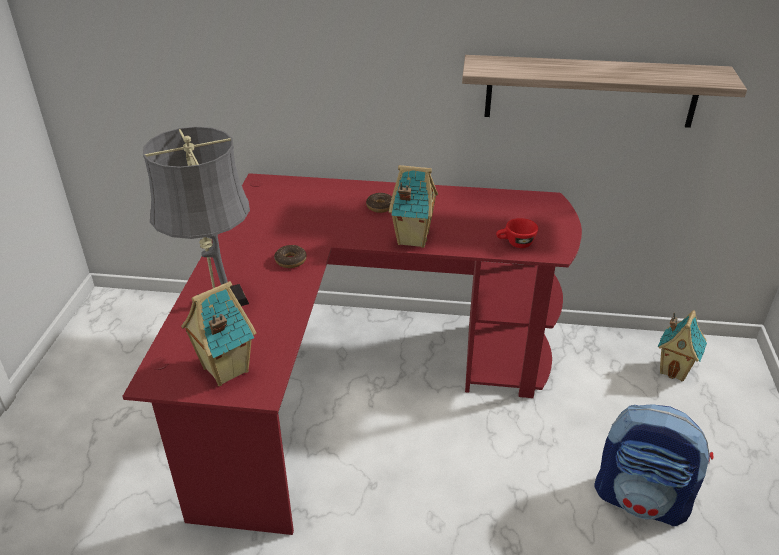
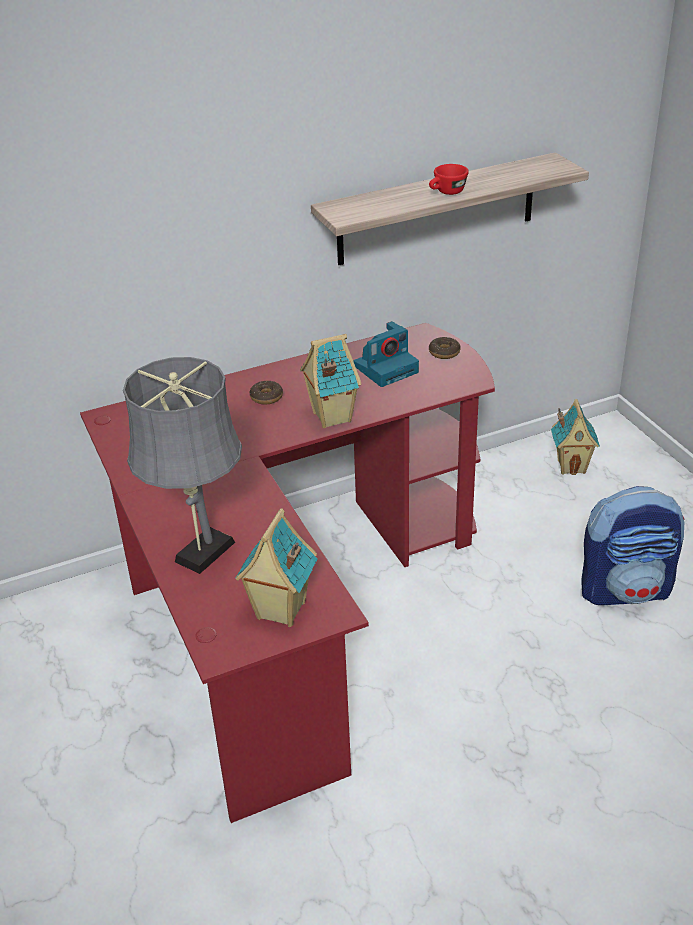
camera: 30 degrees left, 0 degrees up
(291, 261) = (232, 484): donut -> donut (444, 352)
(492, 217) = (386, 368): none -> camera
(515, 244) = (432, 386): red cup -> red cup (447, 193)

